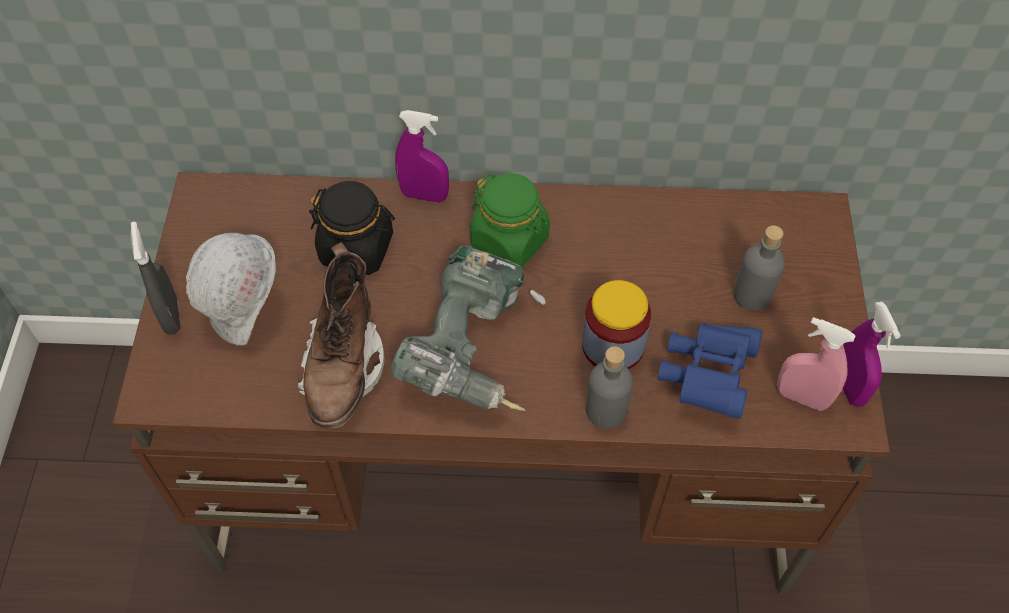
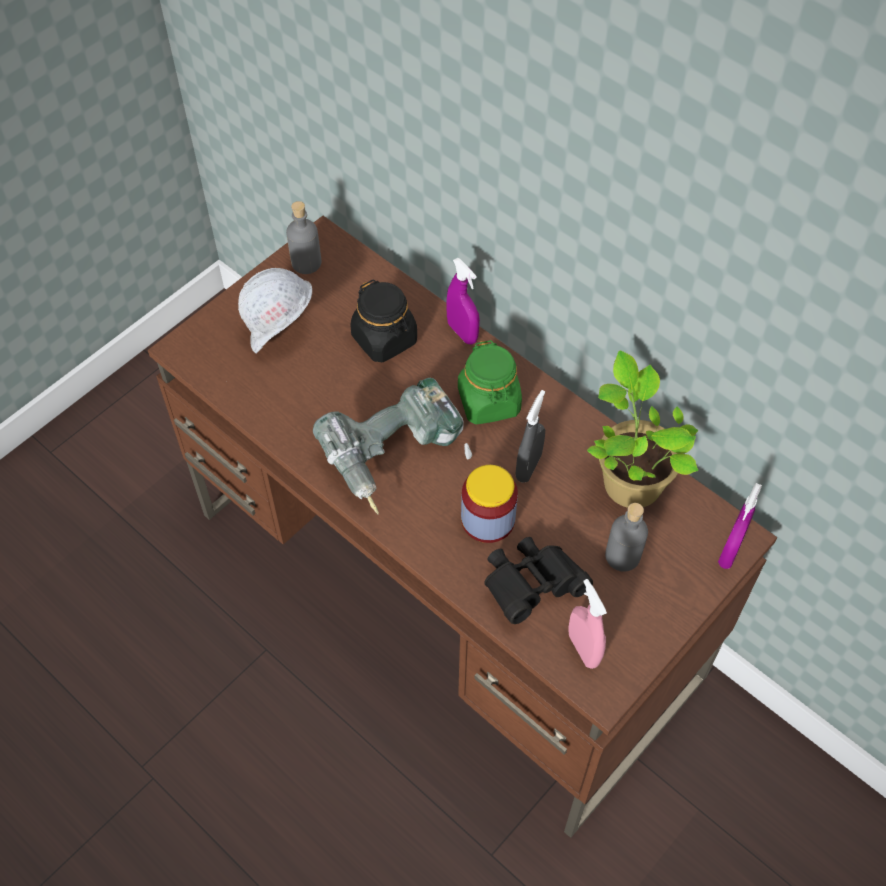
camera: 40 degrees right, 0 degrees up
(171, 315) = (236, 306): grey spray bottle -> grey spray bottle (528, 467)
(344, 368) = (304, 410): brown boot -> none
(606, 410) = (440, 557): grey bottle -> grey bottle (306, 262)
(694, 227) = (629, 480): none -> potted plant
(707, 376) = (531, 586): blue binoculars -> black binoculars
(848, 386) = (626, 667): purple spray bottle -> purple spray bottle (729, 552)

